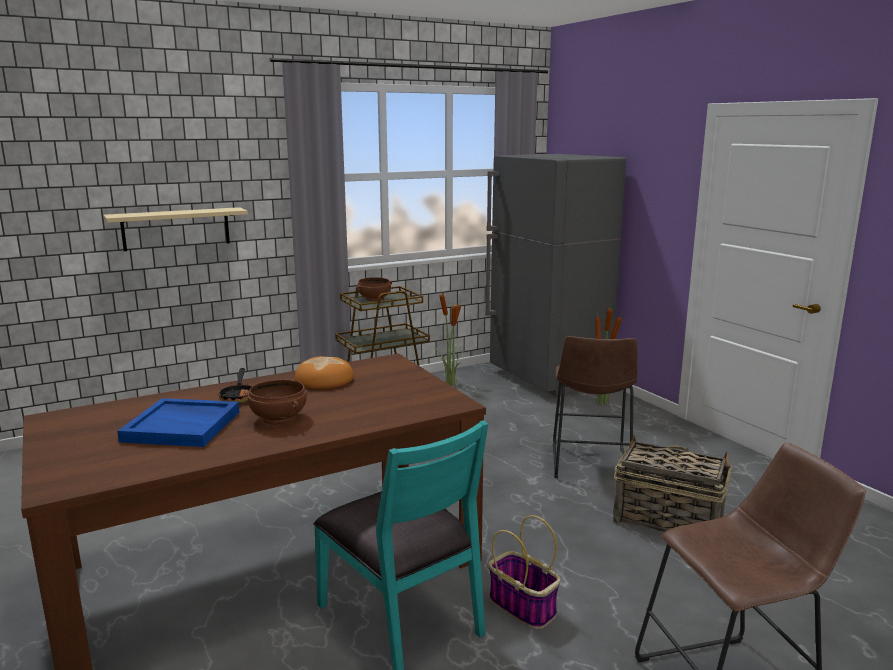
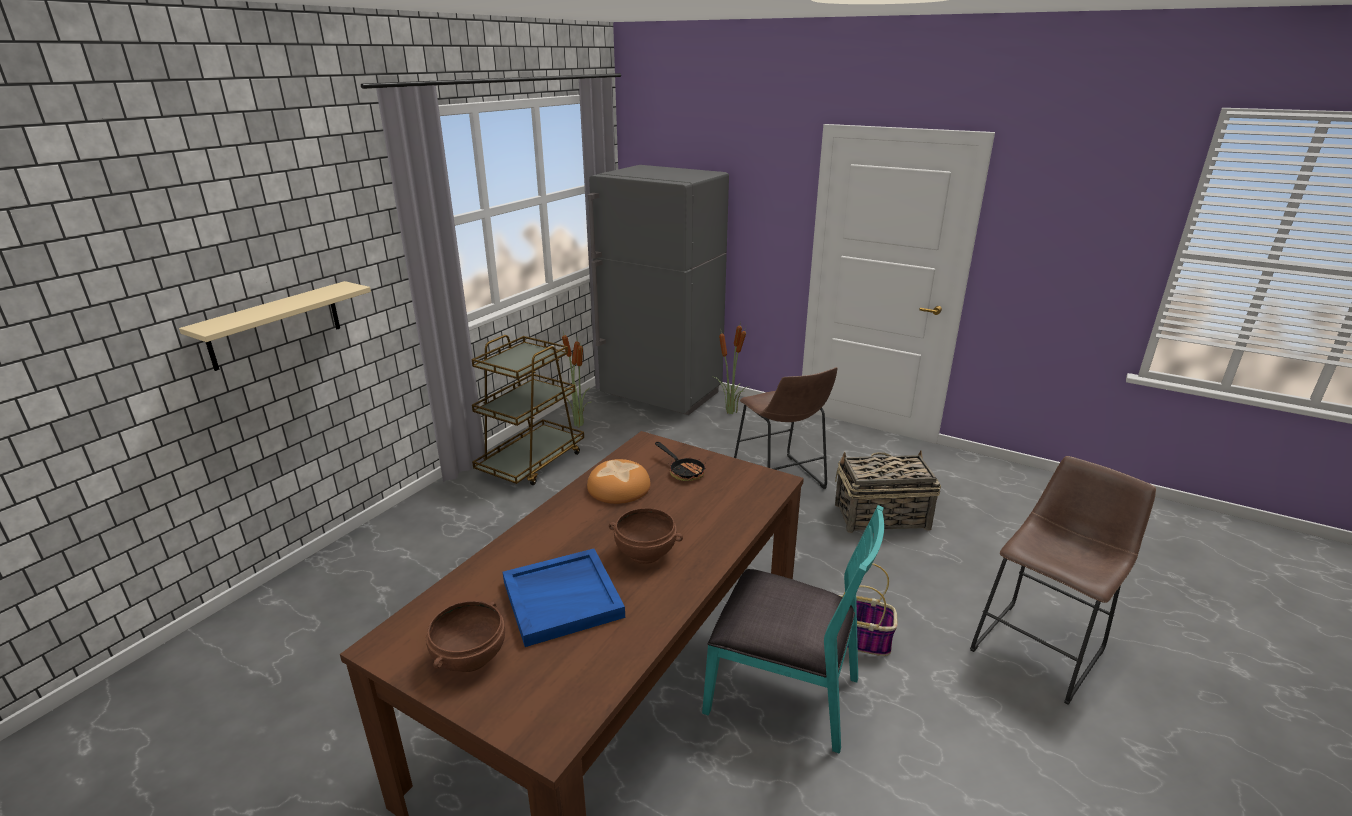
camera: 30 degrees left, 10 degrees up
(239, 396) = (563, 537): frying pan -> frying pan (683, 471)
(374, 299) = (511, 358): brown bowl -> brown bowl (469, 656)

